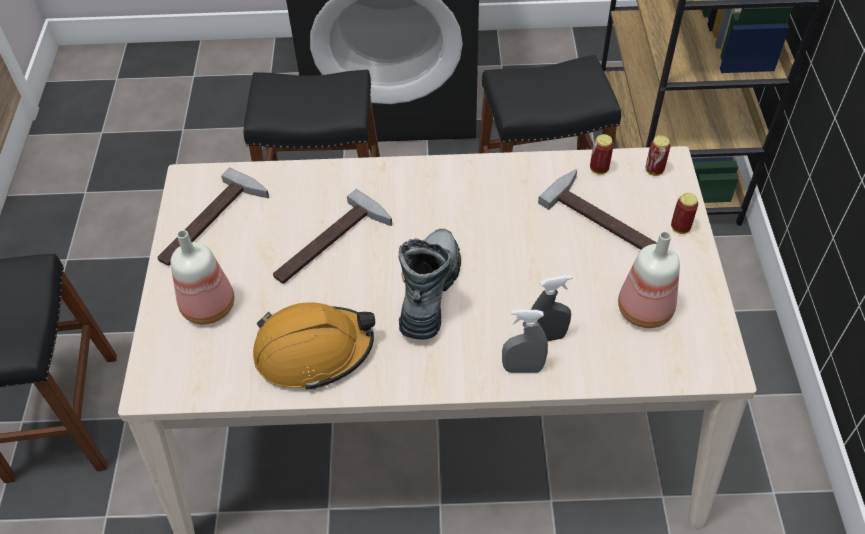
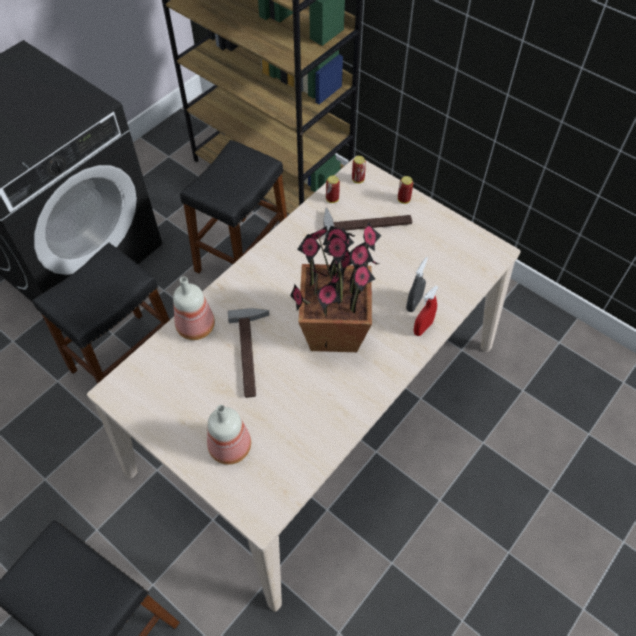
camera: 50 degrees left, 5 degrees up
(212, 224) = (166, 403): hammer -> none
(314, 351) = (318, 414): orange hard hat -> none
(429, 291) = (334, 331): boot -> potted plant
(522, 368) = (422, 328): grey spray bottle -> red spray bottle
(645, 311) = (438, 253): bottle -> bottle (197, 327)

